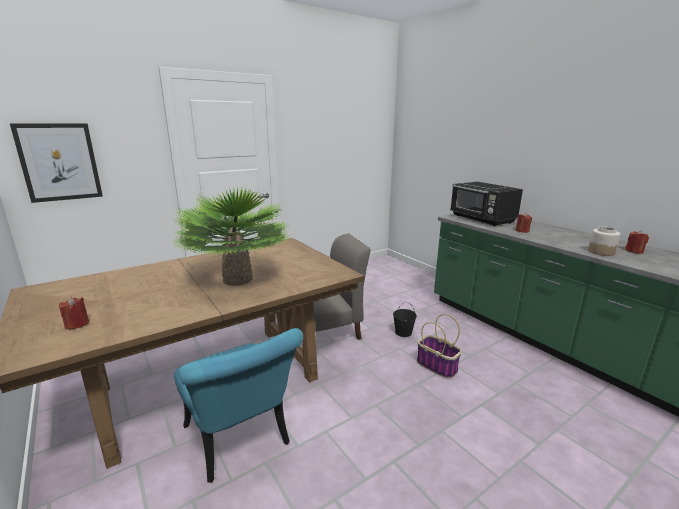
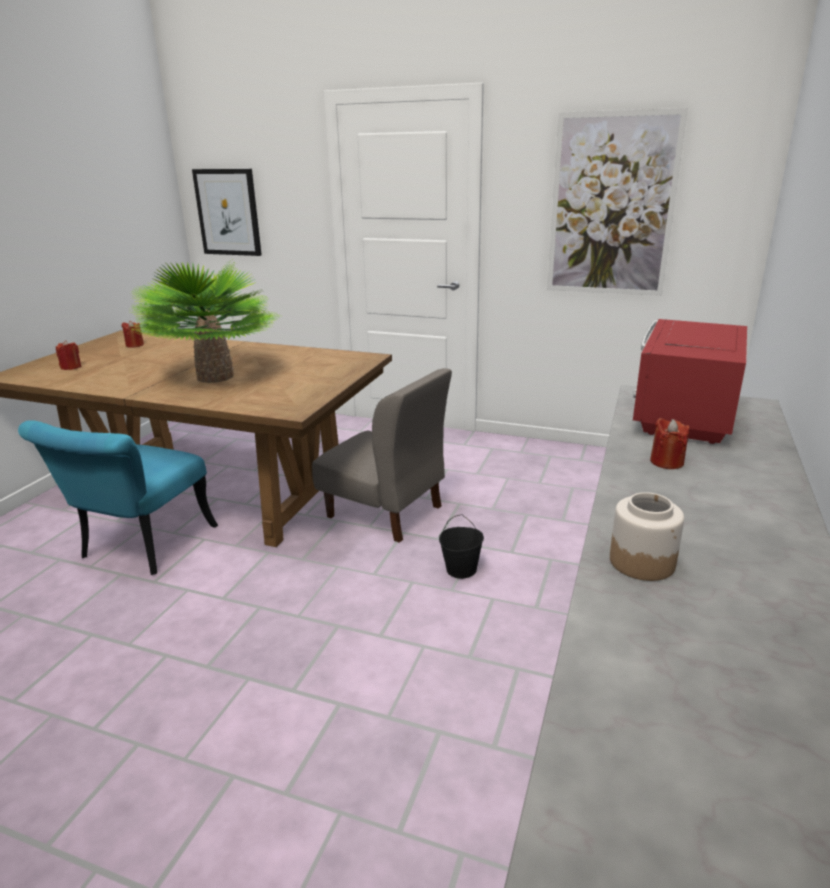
camera: 55 degrees right, 5 degrees up
(338, 143) = (611, 206): none -> picture
(437, 366) = (400, 631): basket -> none
(482, 219) = (682, 417): black microwave -> red microwave
(634, 251) = (739, 610): red candle -> red candle (134, 345)

